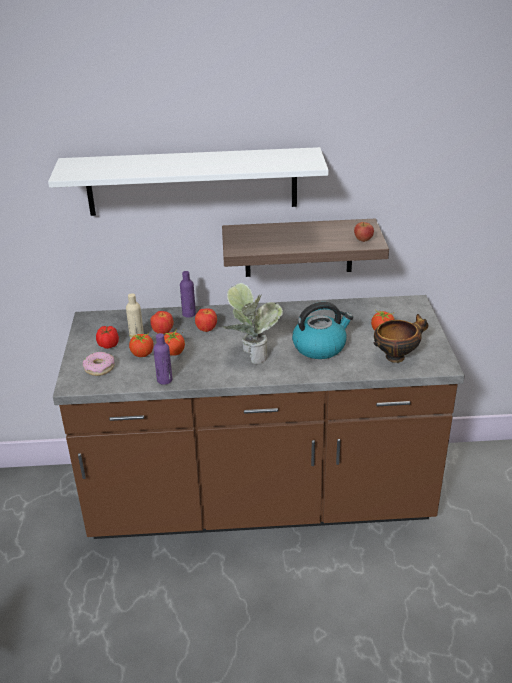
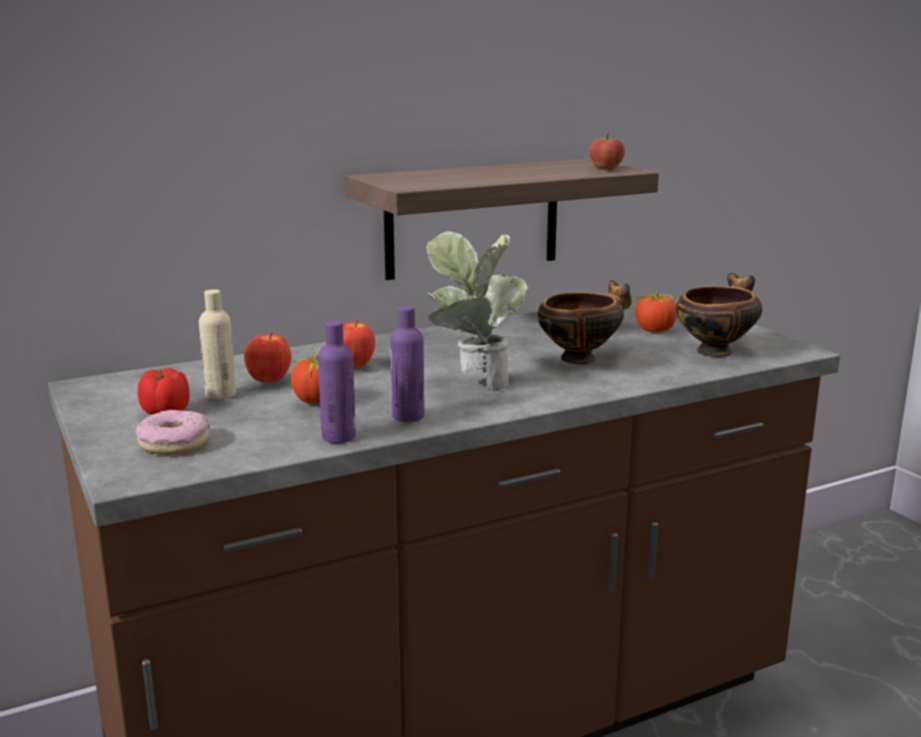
camera: 25 degrees left, 15 degrees down
(142, 354) = (254, 412): tomato -> none
(189, 314) = (298, 355): purple bottle -> purple bottle (408, 416)
(192, 182) = (290, 84): white shelf -> none
(320, 347) = (580, 358): kettle -> bowl

